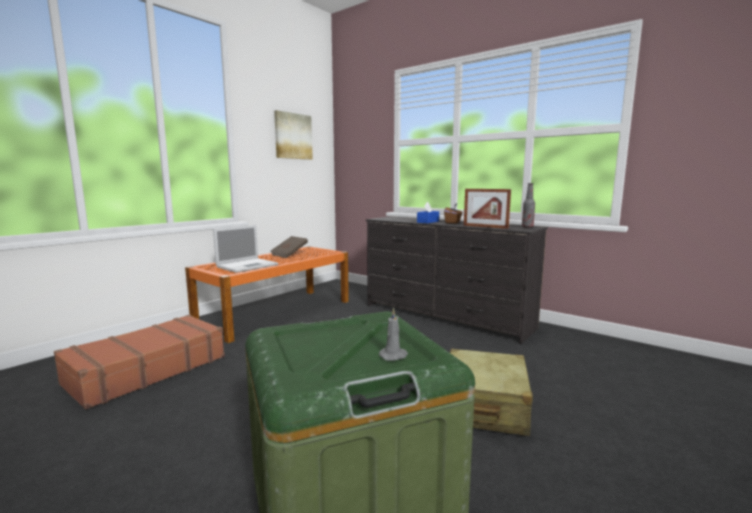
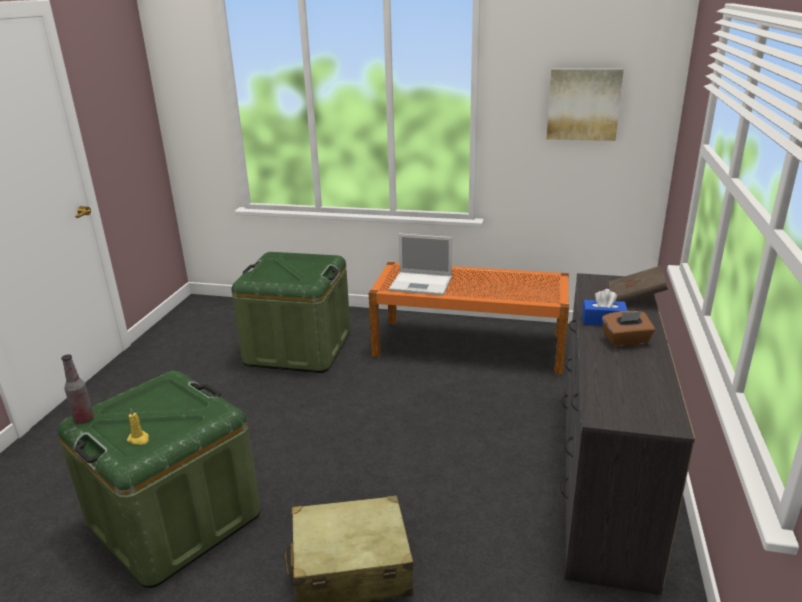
camera: 65 degrees right, 15 degrees up
(147, 370) = (298, 348): brown suitcase -> green storage box
(289, 254) = (499, 282): brown book -> brown book (635, 298)
(394, 356) = (139, 439): grey candle -> yellow candle
(485, 227) = (599, 377): picture frame -> none
(527, 227) = (656, 416): bottle -> bottle (84, 419)

